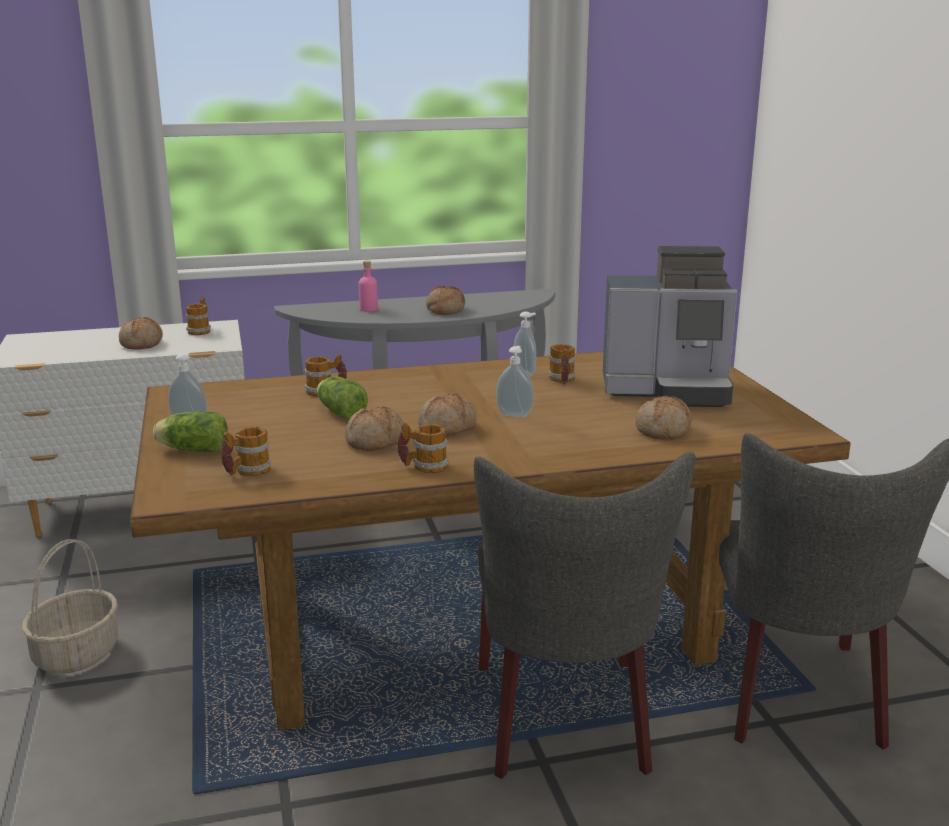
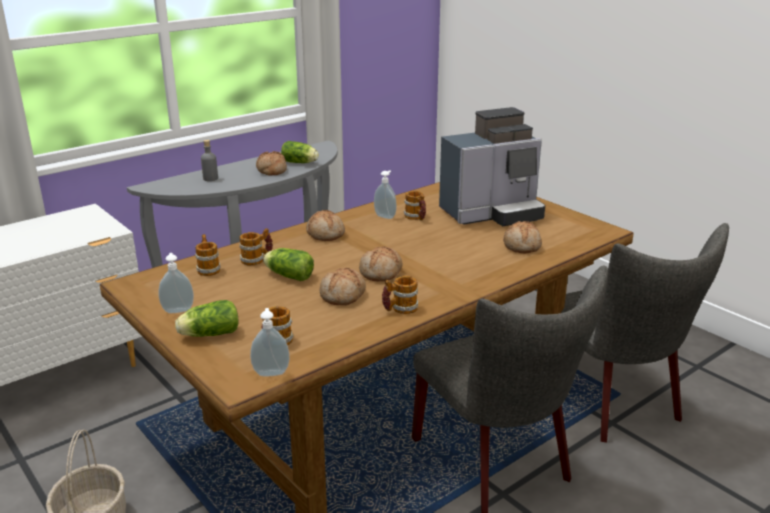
camera: 25 degrees left, 5 degrees up
(143, 344) = (35, 241): bread -> bread (326, 234)
(201, 331) = (75, 219): mug -> mug (208, 268)
(368, 309) = (210, 178): pink bottle -> grey bottle
(488, 306) = (300, 163): none -> lettuce
(515, 414) = (415, 252): soap dispenser -> soap dispenser (271, 372)

